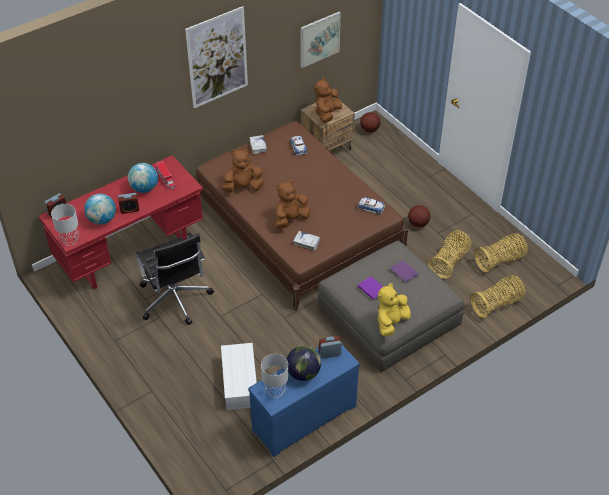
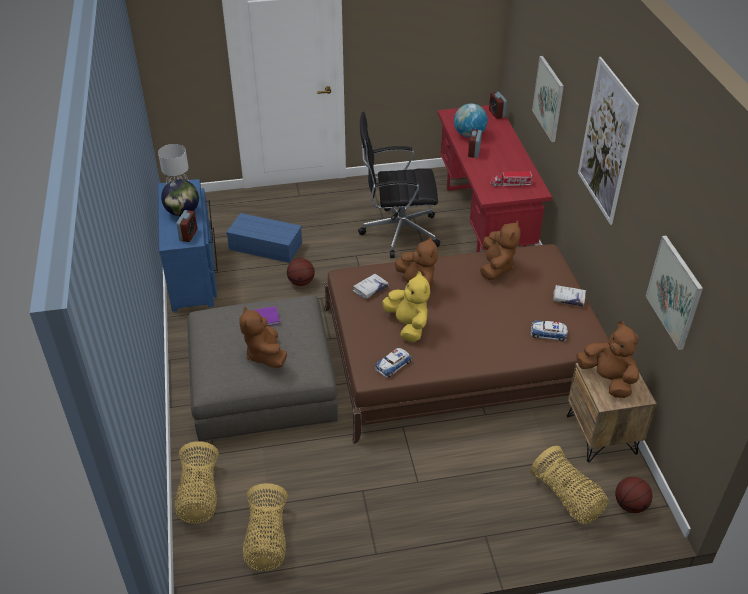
camera: 115 degrees right, 5 degrees down
(70, 241) = (450, 114): grey table lamp -> none
(122, 122) = (548, 98): none -> picture
(144, 188) = (502, 167): globe -> none
(240, 383) = (264, 246): white storage box -> blue storage box
(391, 322) = (207, 319): yellow plush toy -> yellow plush toy (408, 325)
(404, 273) = (265, 354): purple book -> brown plush toy
(418, 224) = (392, 475): basketball -> basketball (301, 282)
(449, 261) = (303, 478): basket -> basket (567, 498)

